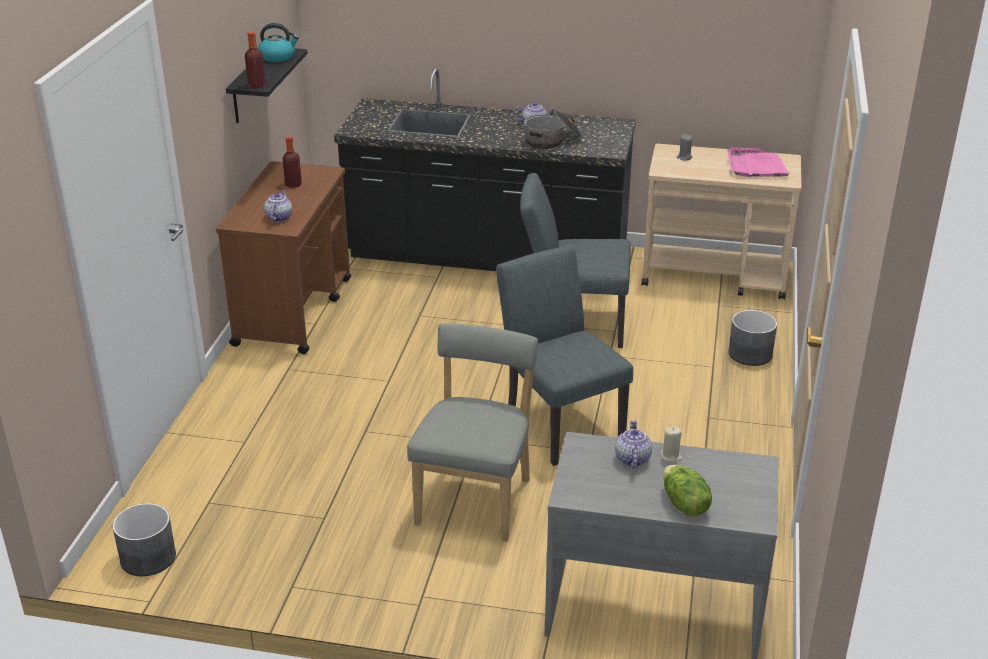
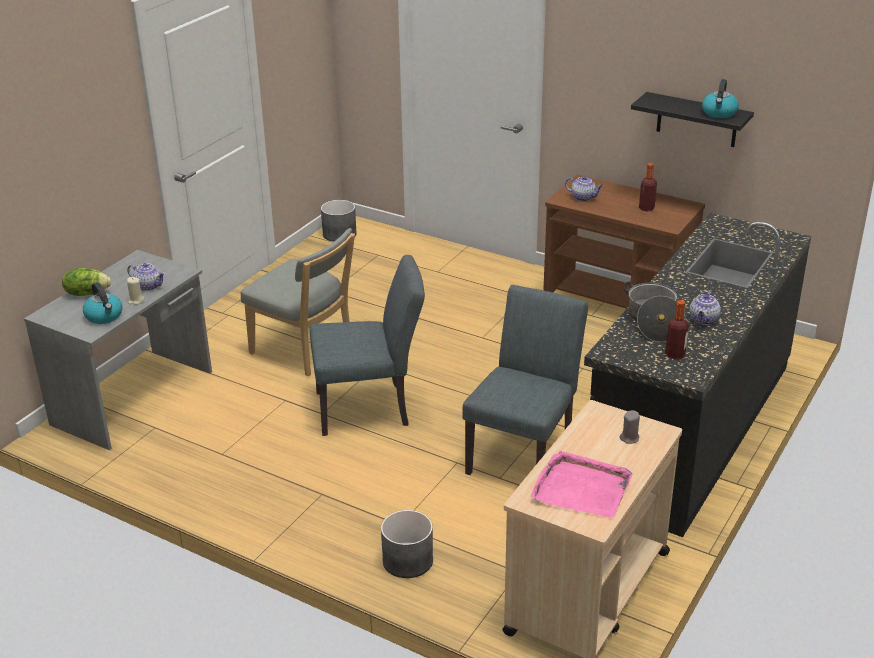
camera: 110 degrees right, 0 degrees up
(256, 85) = (647, 101): bottle -> bottle (675, 355)
(721, 468) = (104, 316): none -> kettle

